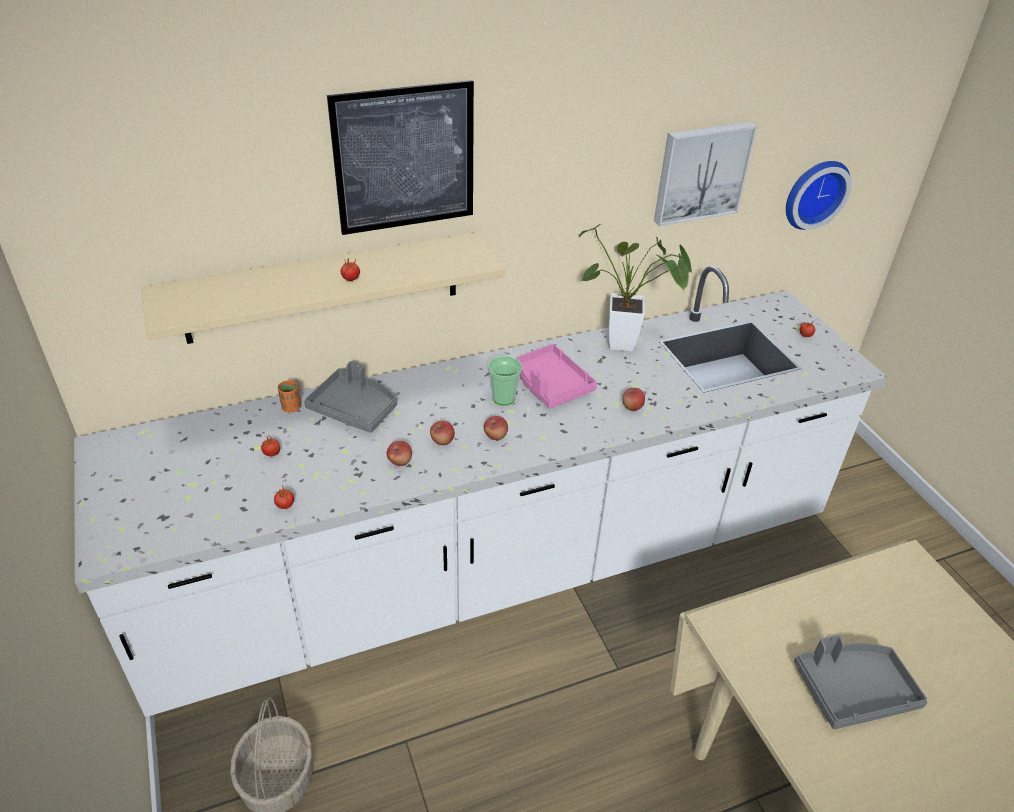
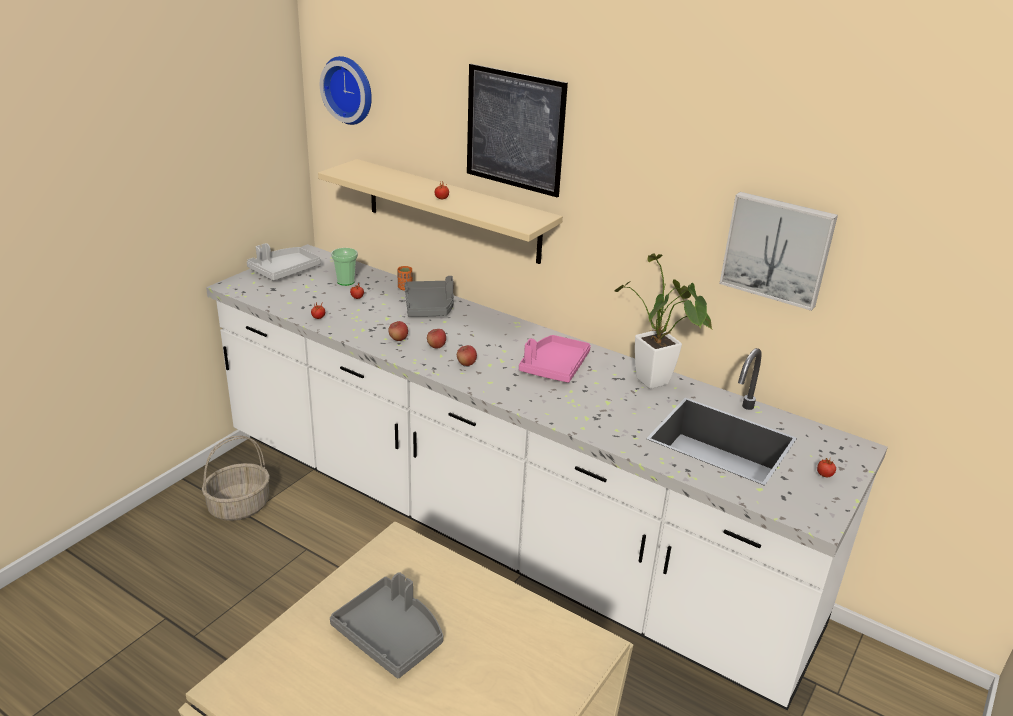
camera: 55 degrees right, 10 degrees down
(125, 487) = (284, 271): none -> grey tray
(503, 398) = (512, 353): cup -> cup (346, 281)
(632, 407) = (576, 409): apple -> none
(813, 193) = (930, 337): wall clock -> wall clock (350, 89)

